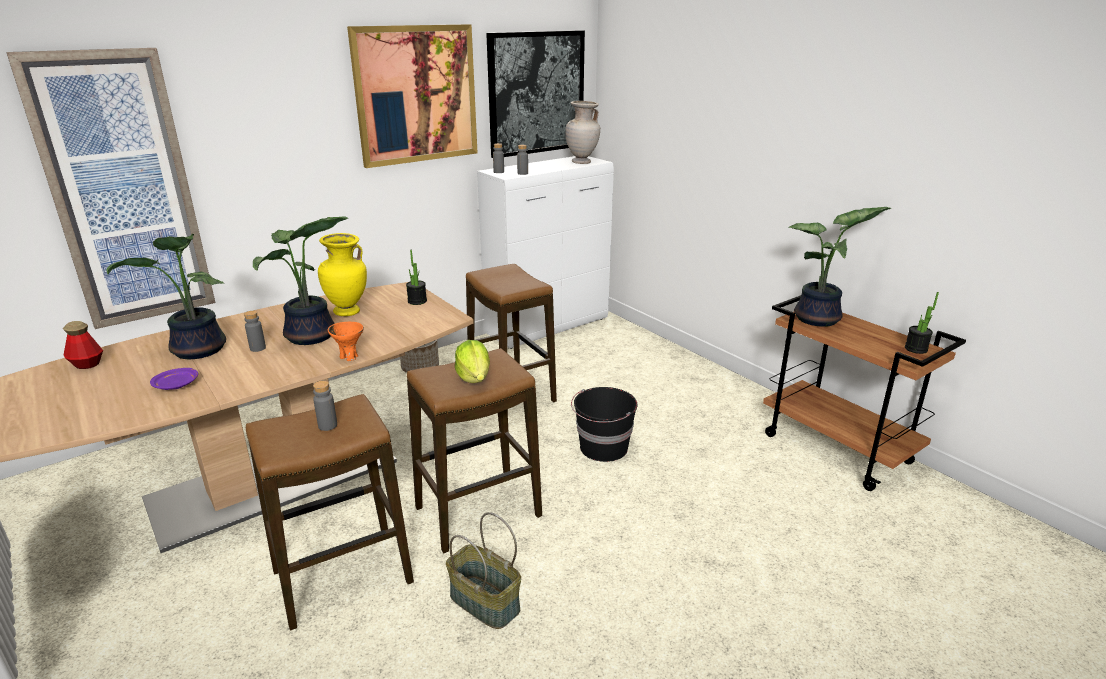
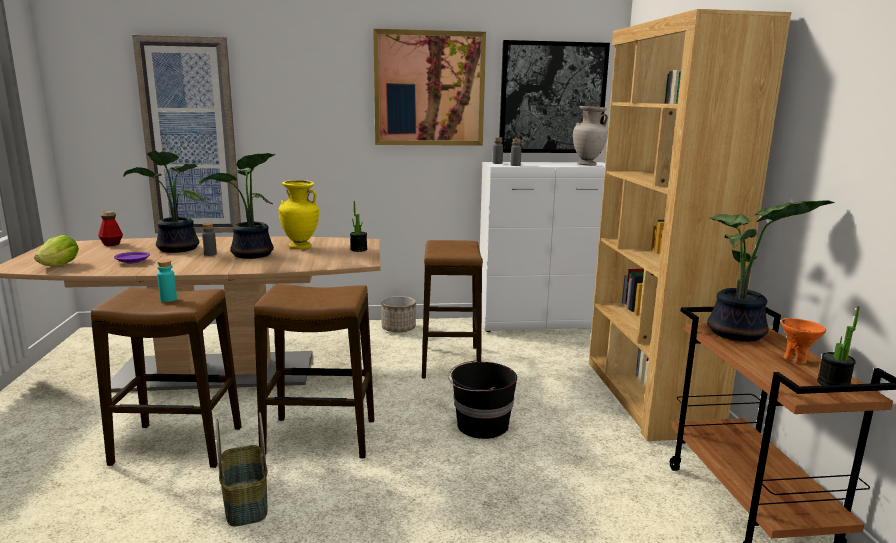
camera: 30 degrees right, 10 degrees down
(327, 425) = (168, 299): grey bottle -> turquoise bottle
(349, 357) = (253, 269): orange bowl -> orange bowl (796, 359)
(474, 377) = (312, 297): lettuce -> lettuce (60, 265)
(697, 376) = (647, 396): none -> brown bookcase

